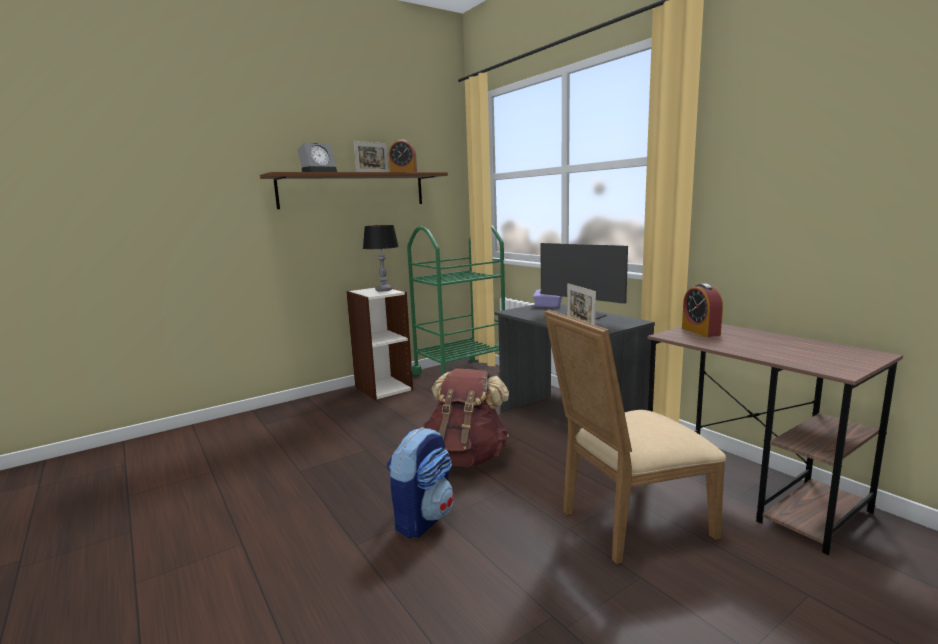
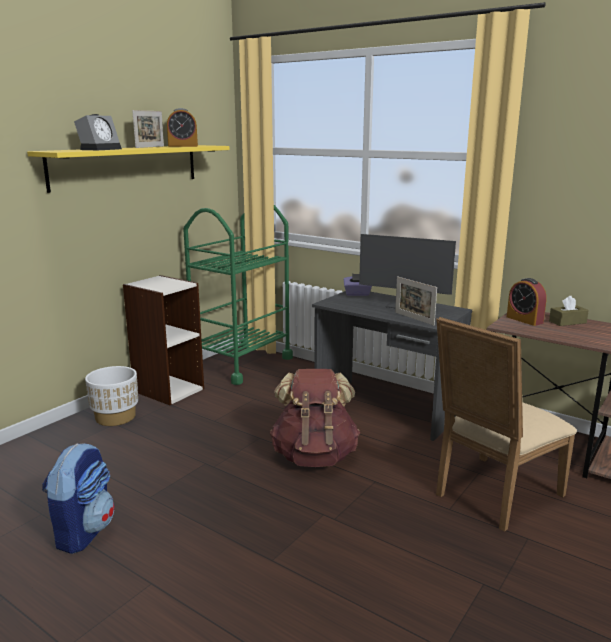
camera: 20 degrees left, 5 degrees up
(326, 404) = (115, 417): none -> white planter
(353, 190) = (126, 166): brown shelf -> yellow shelf
(383, 290) = (168, 281): table lamp -> none
(423, 518) = (317, 523): backpack -> backpack (83, 531)
(753, 335) = (567, 322): none -> brown tissue box

